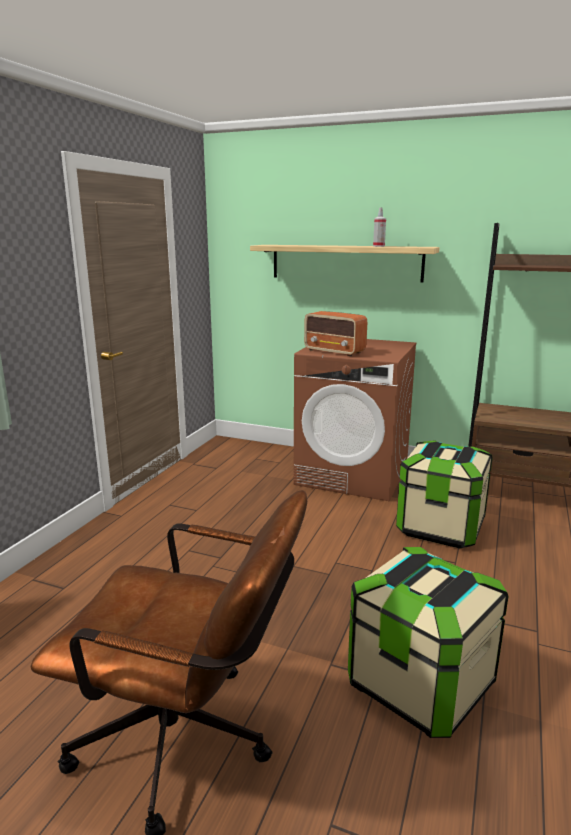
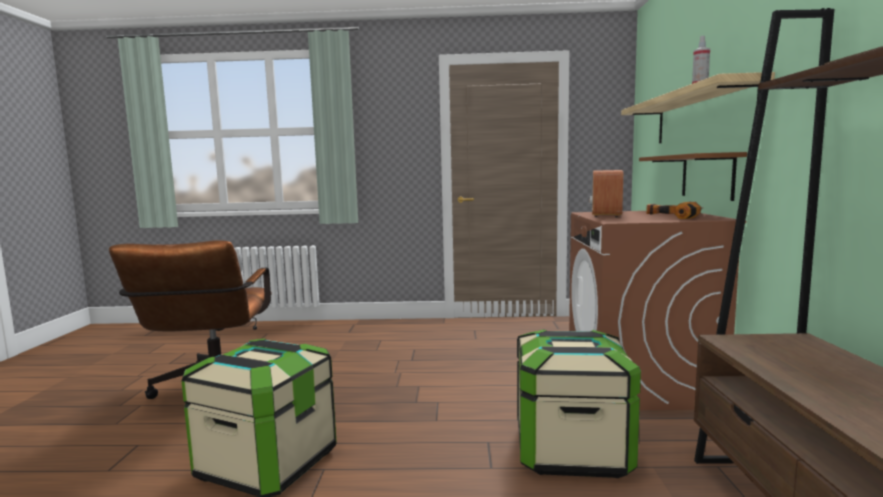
camera: 70 degrees right, 10 degrees down
(358, 310) = (707, 176): none -> brown shelf
(377, 346) = (674, 217): none -> power drill

